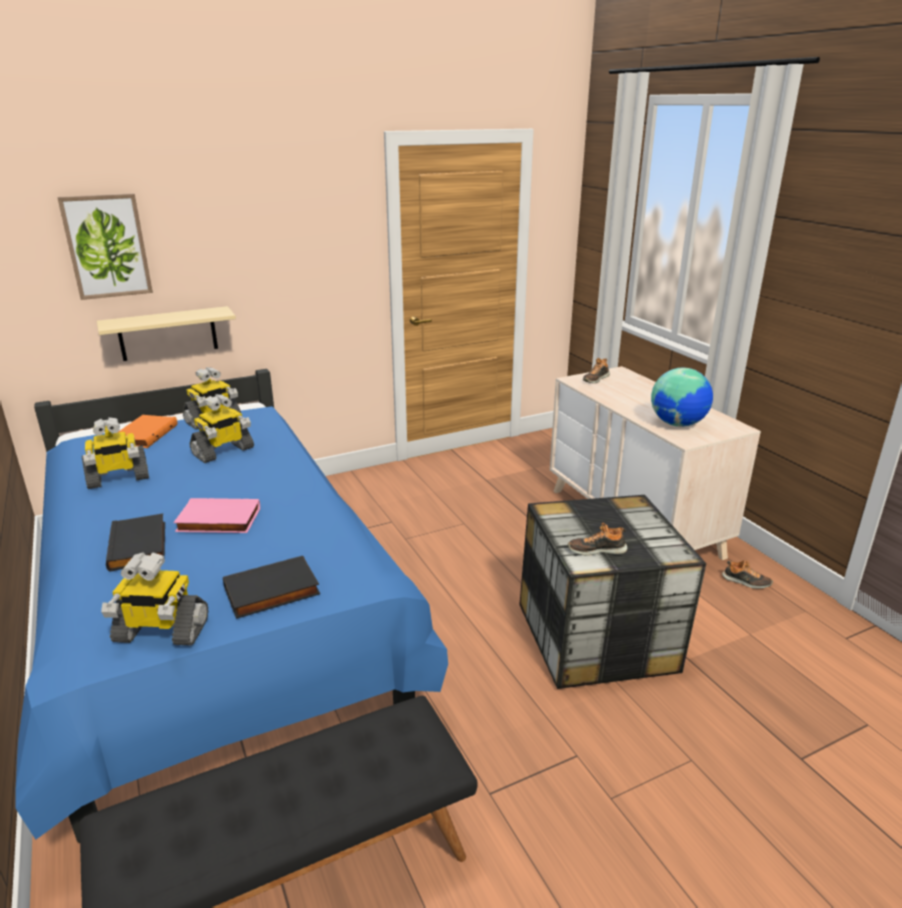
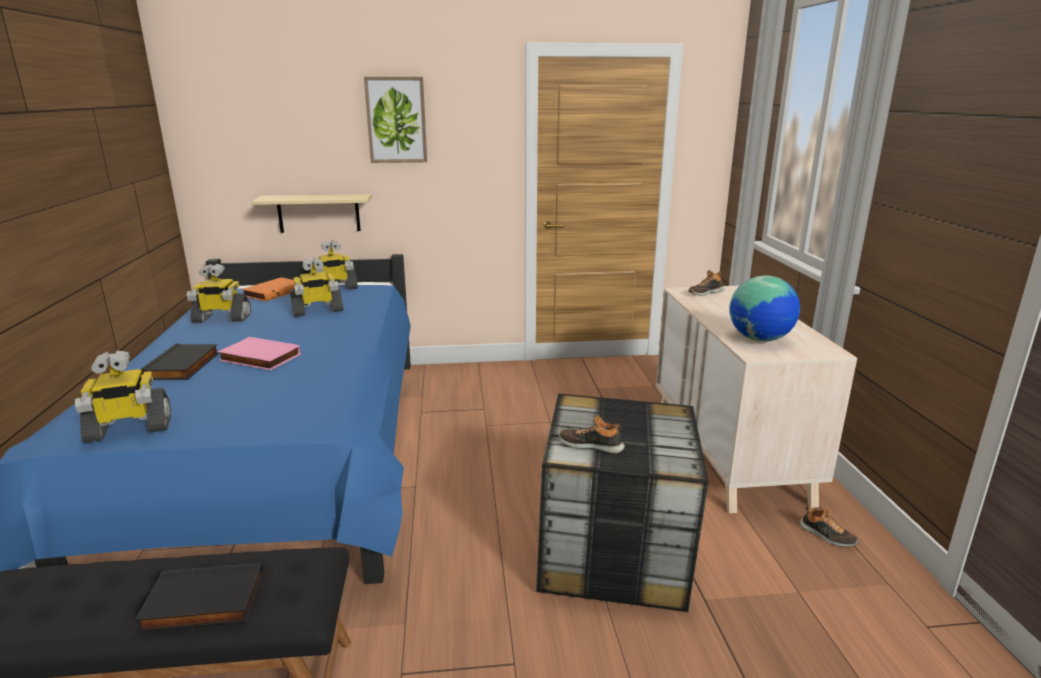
camera: 20 degrees right, 5 degrees down
(107, 246) = (273, 133): picture -> picture (396, 120)
(160, 631) = (128, 429): toy robot -> toy robot turned 45 degrees counterclockwise
(271, 592) = (241, 417): black book -> black book (203, 604)

